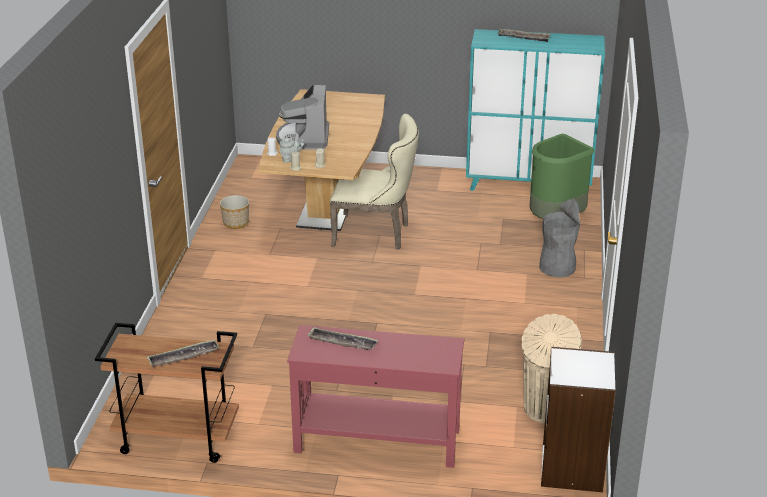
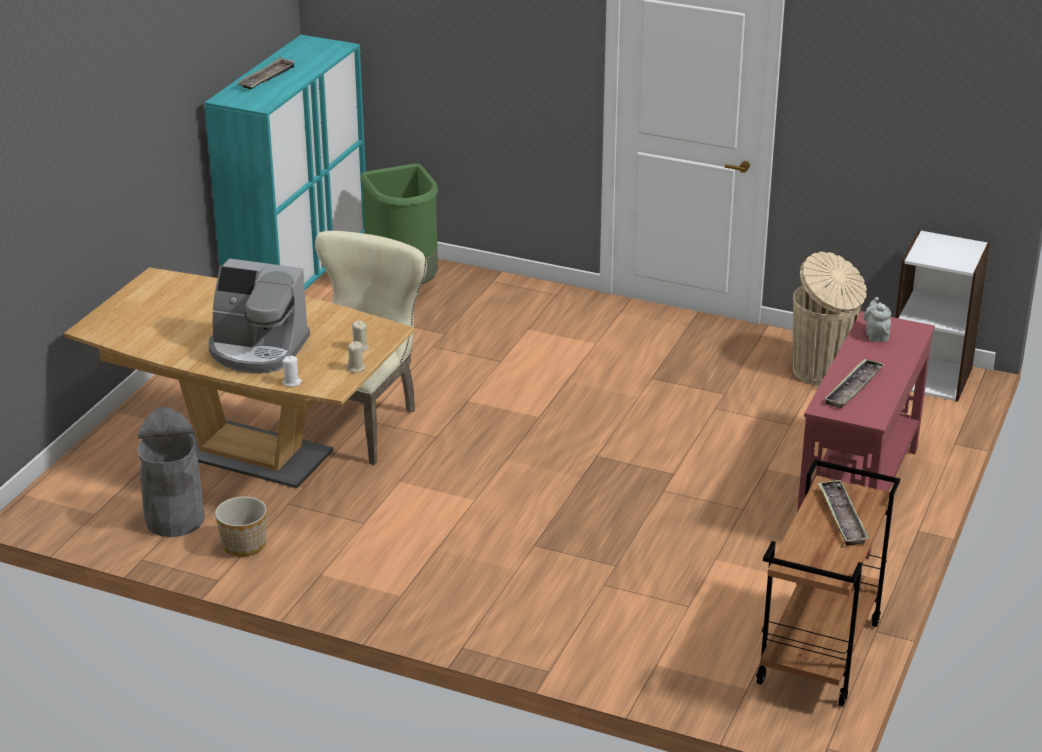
camera: 75 degrees left, 0 degrees up
(291, 159) = (323, 368): grey teapot -> grey teapot (876, 335)
(557, 267) = (525, 306): grey trash can -> grey trash can (175, 520)

